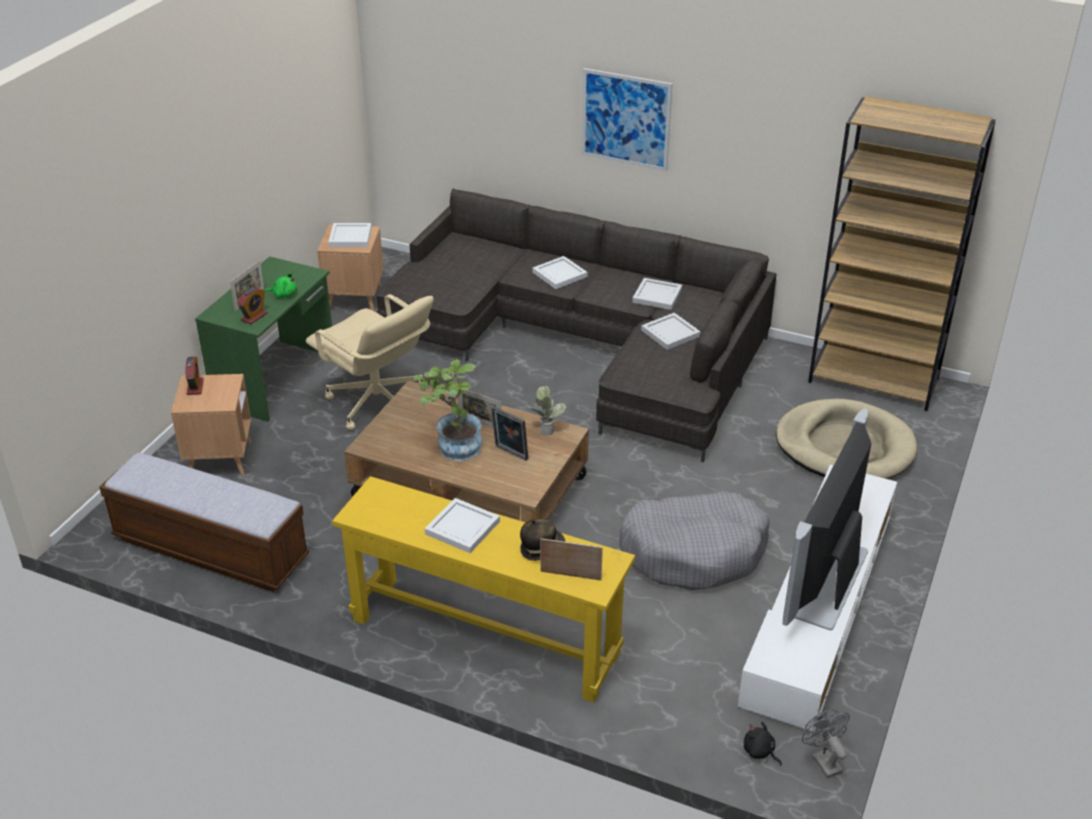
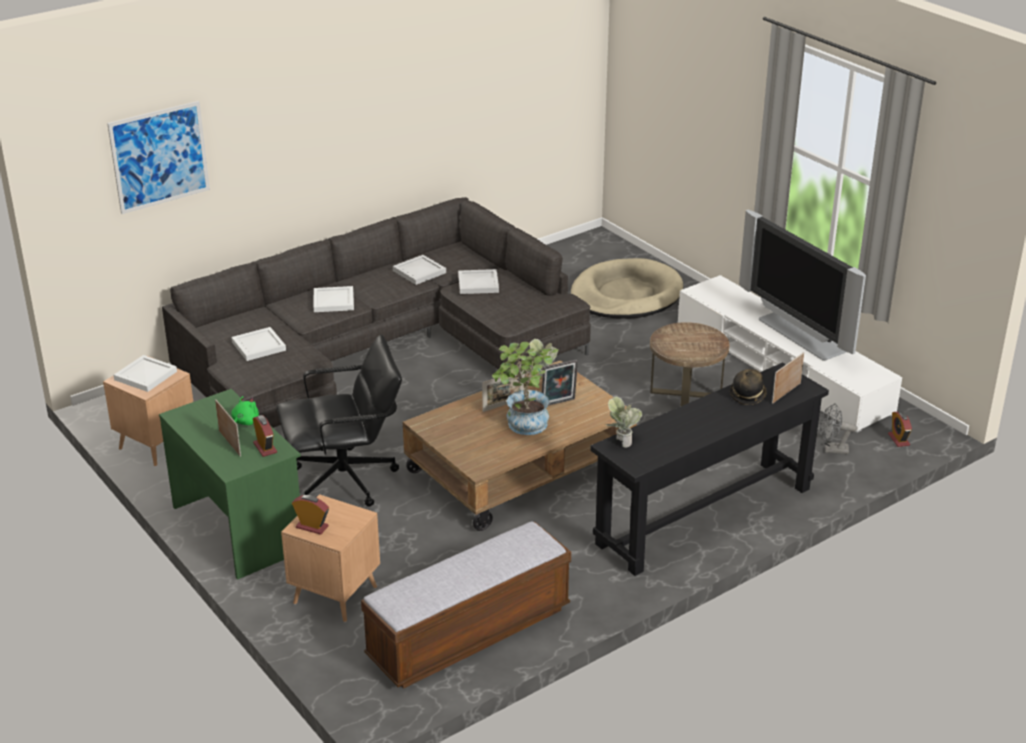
camera: 60 degrees left, 5 degrees down
(377, 403) = (345, 480): beige office chair -> black office chair
(389, 492) = (621, 441): none -> potted plant
(462, 527) = (694, 421): white tray -> white tray (258, 346)
(485, 636) = (704, 515): yellow console table -> black console table
(626, 119) = (323, 134): picture -> picture (159, 157)
(694, 552) = (685, 394): grey dog bed -> brown side table
(760, 752) = (898, 439): black plush toy -> alarm clock
(823, 760) = (920, 419): grey fan -> grey fan (832, 449)
(874, 380) = (563, 255): brown bookcase -> none

